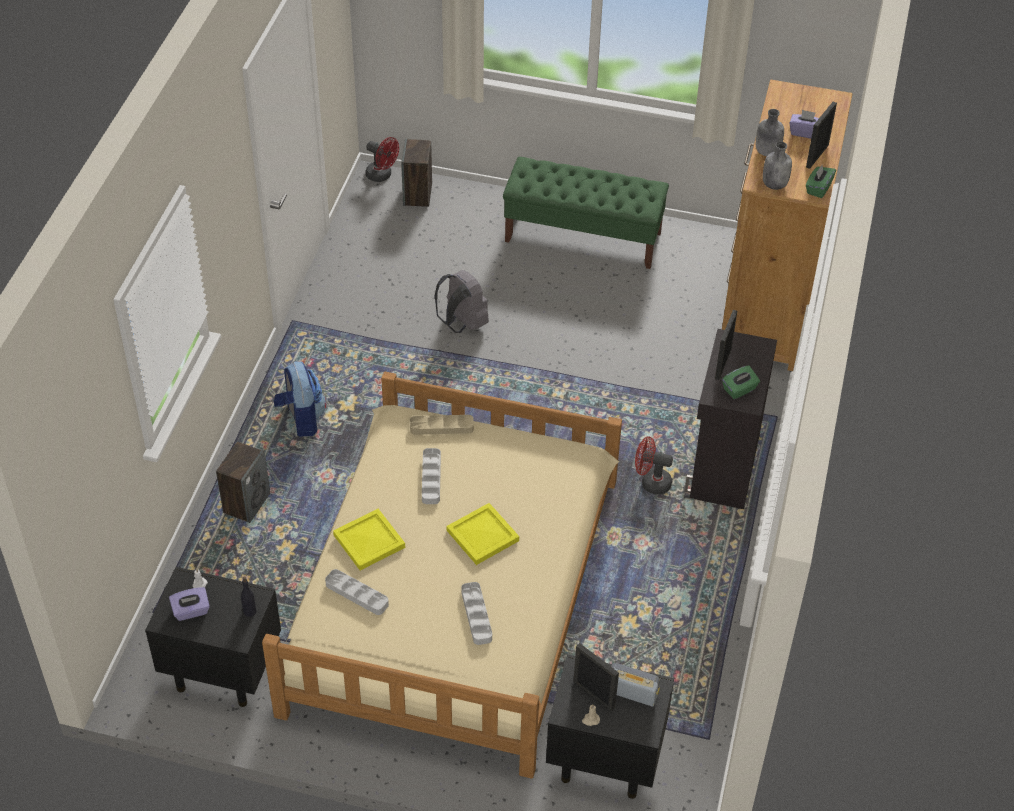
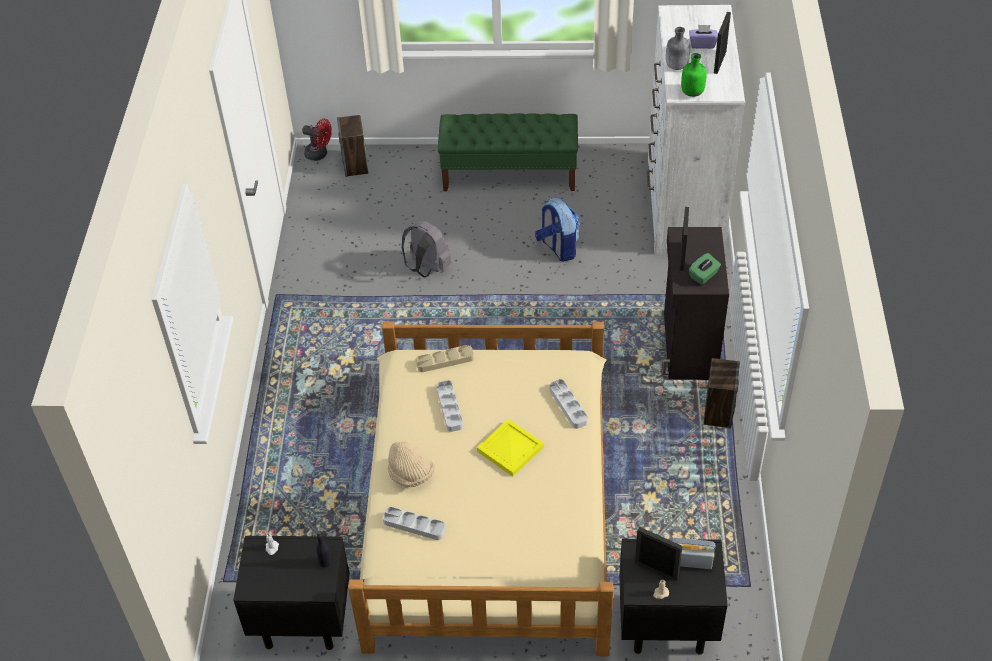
camera: 10 degrees left, 0 degrees up
(191, 611) = (271, 573): purple tissue box -> none
(246, 503) = (281, 464): speaker -> speaker (718, 412)
(302, 419) = (309, 379): backpack -> backpack (558, 248)
(369, 540) = (411, 474): yellow tray -> beige hat
(476, 615) = (526, 521): grey tray -> grey tray (568, 406)
(651, 482) = (631, 373): red fan -> none
(768, 308) = (684, 205): brown dresser -> white dresser
(774, 184) = (692, 92): grey bottle -> green bottle
(818, 188) = (730, 89): green tissue box -> none

